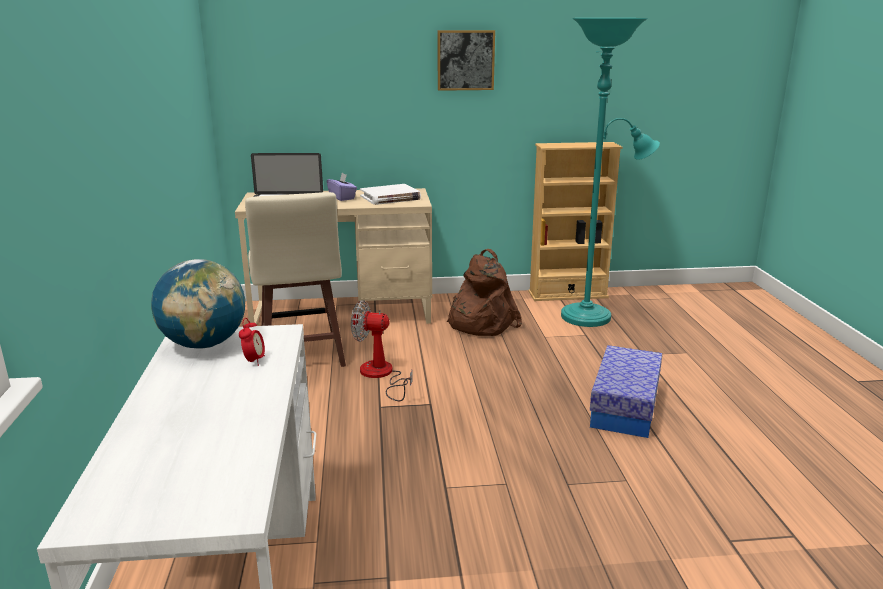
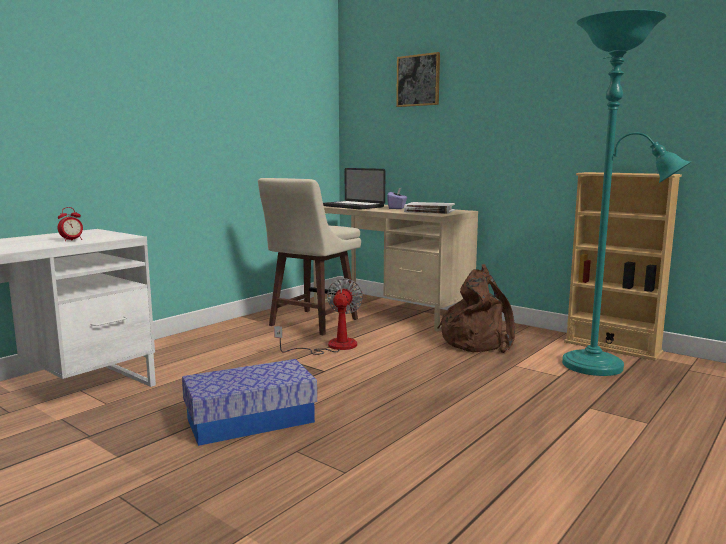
camera: 45 degrees right, 10 degrees down
(204, 344) = (83, 233): globe -> none
(381, 375) = (332, 347): fan -> fan turned 45 degrees clockwise
(465, 60) = (522, 89): picture -> picture (418, 80)
(624, 406) = (470, 431): storage box -> storage box (250, 420)

